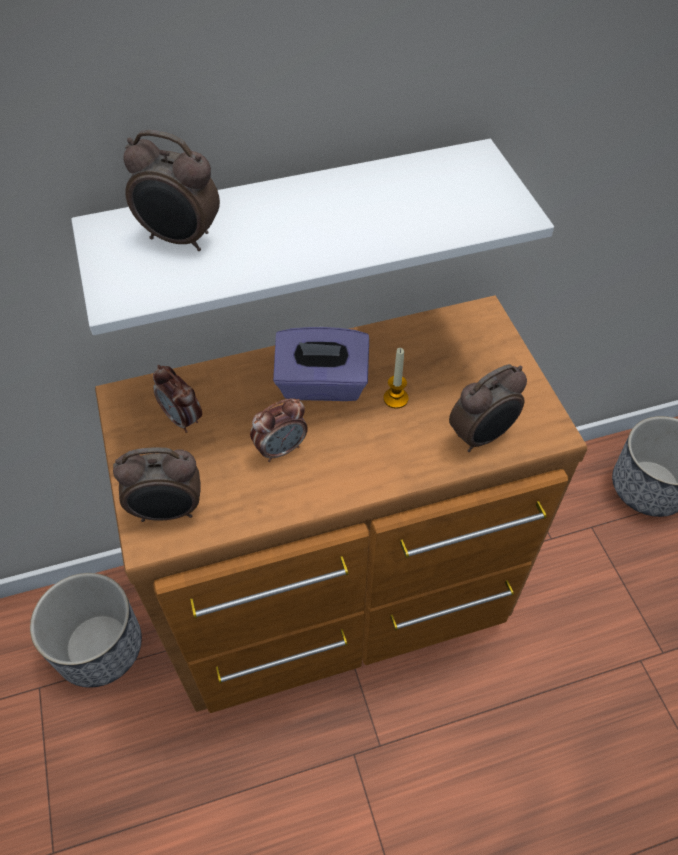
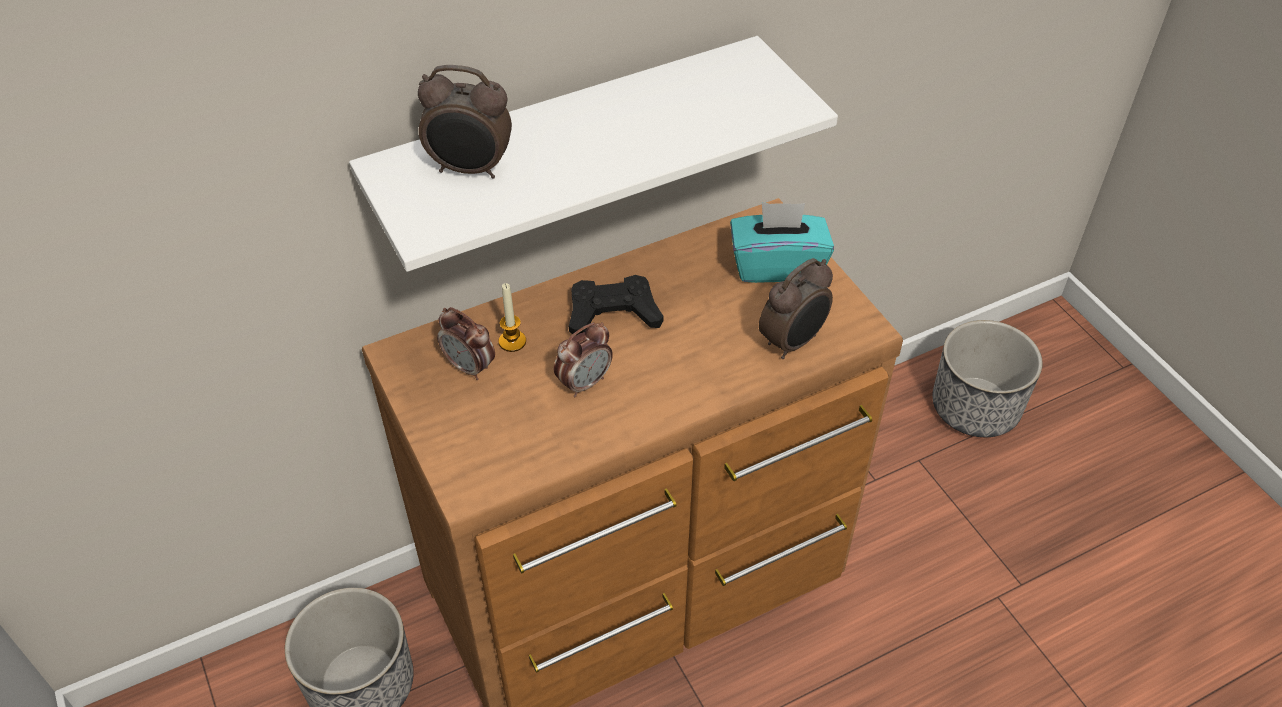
camera: 10 degrees left, 5 degrees down
(168, 512) = (479, 461): alarm clock -> none
(322, 385) = (613, 313): purple tissue box -> black game controller
(395, 398) = (695, 316): candle -> candle (512, 341)
(481, 359) = (777, 265): none -> turquoise tissue box

